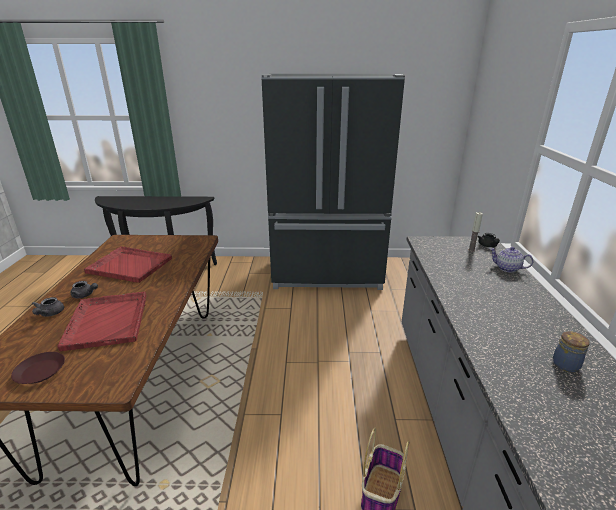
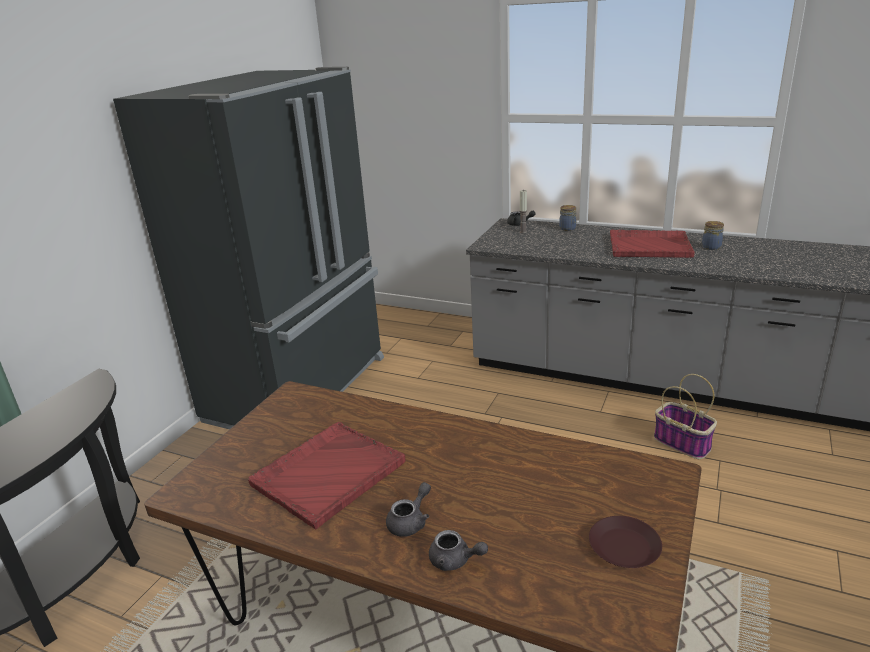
camera: 65 degrees left, 0 degrees up
(107, 320) = (511, 490): red tray -> red tray (648, 246)
(507, 268) = (568, 228): teapot -> jar

